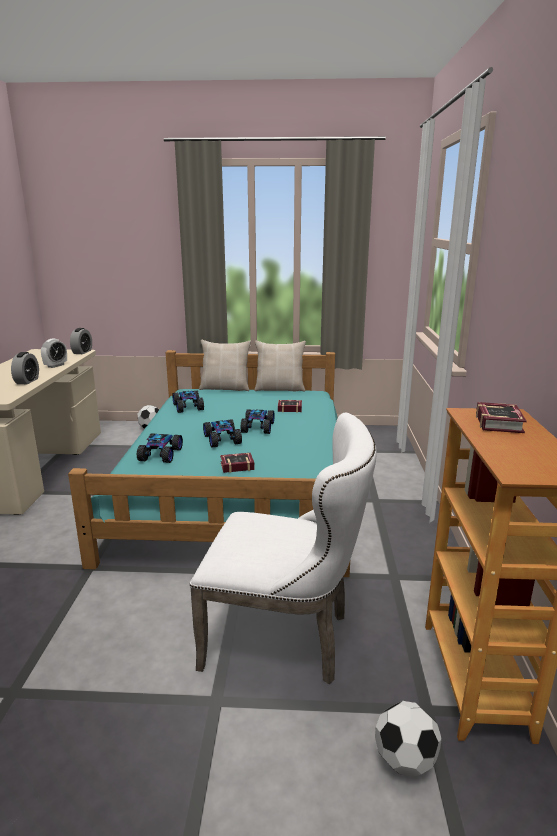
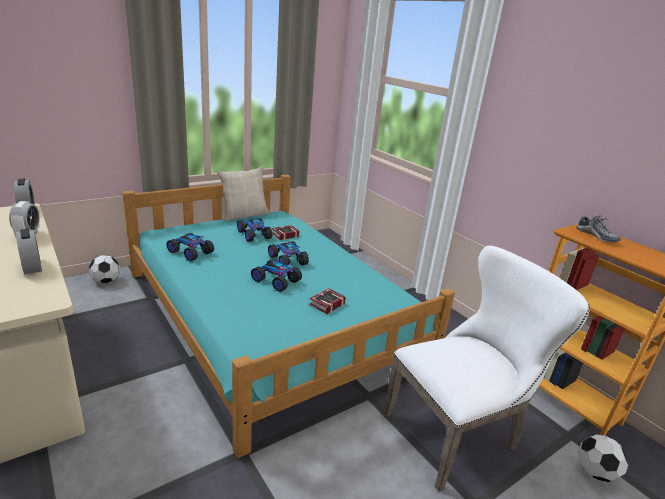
camera: 40 degrees left, 5 degrees up
(161, 455) = (246, 313): toy car -> toy car (254, 235)
(225, 388) = (192, 222): beige pillow -> none
(500, 422) = (596, 236): book -> shoe

